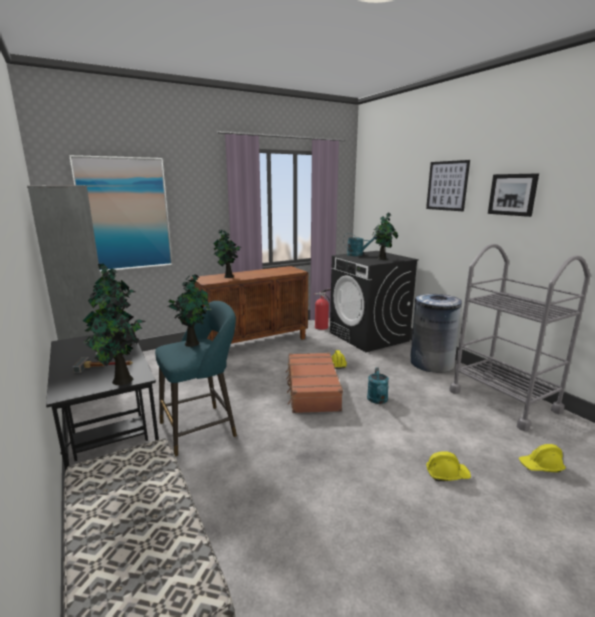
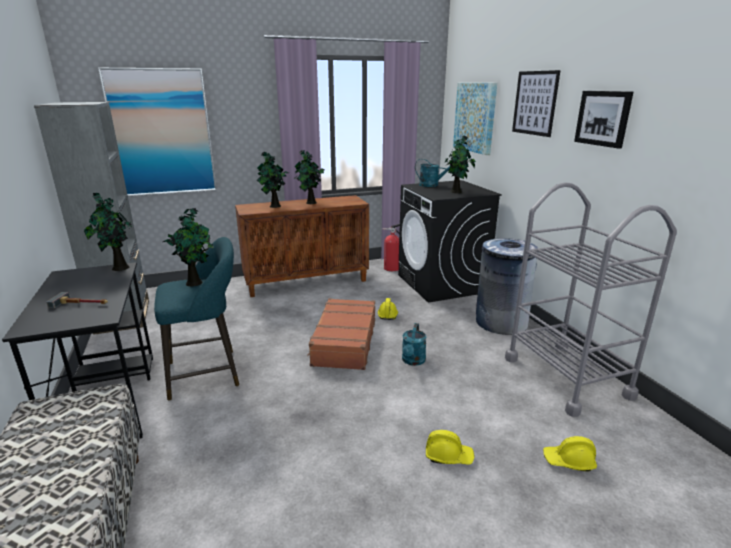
camera: 10 degrees right, 5 degrees up
(121, 381) = (85, 321): potted plant -> potted plant (310, 203)
(388, 199) = (475, 117): none -> picture

